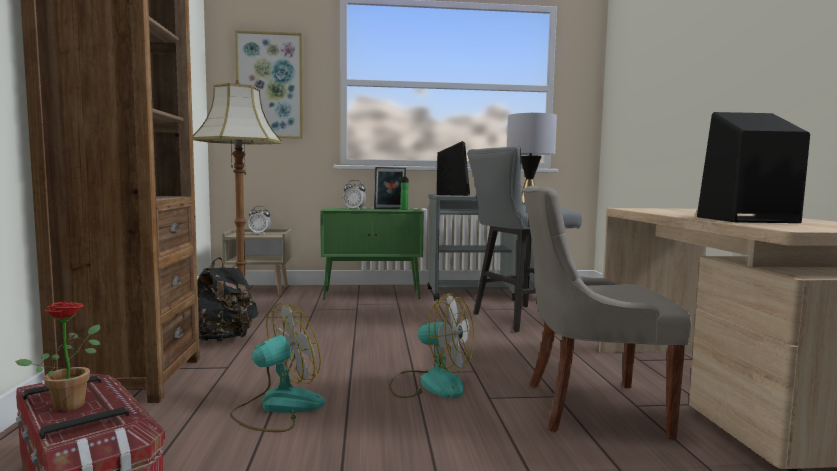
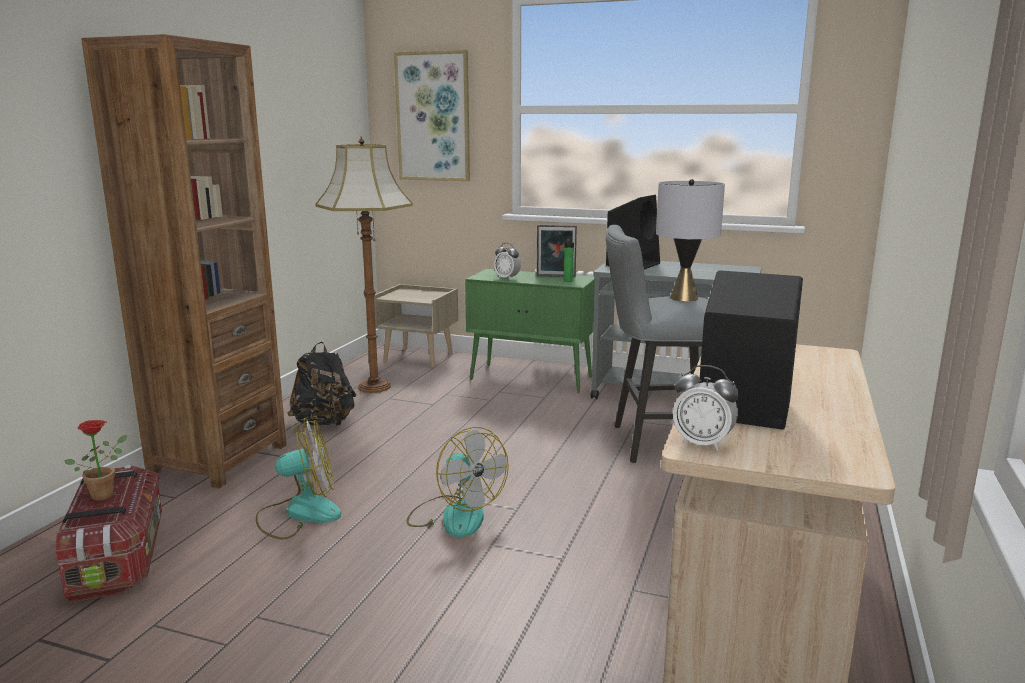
camera: 25 degrees right, 10 degrees up
(260, 234) = (417, 295): alarm clock -> alarm clock (702, 444)
(589, 407) = (578, 579): grey chair -> none

